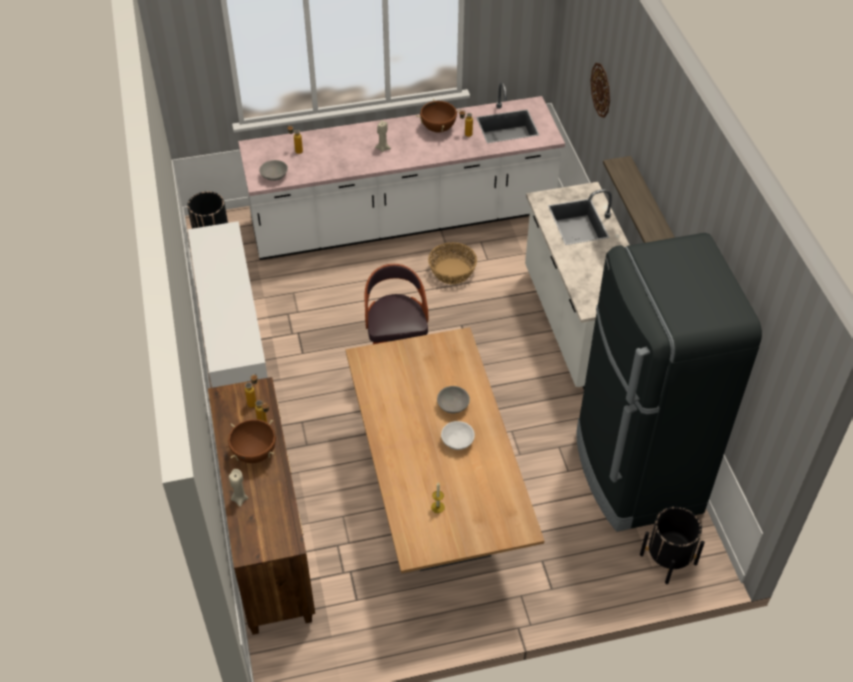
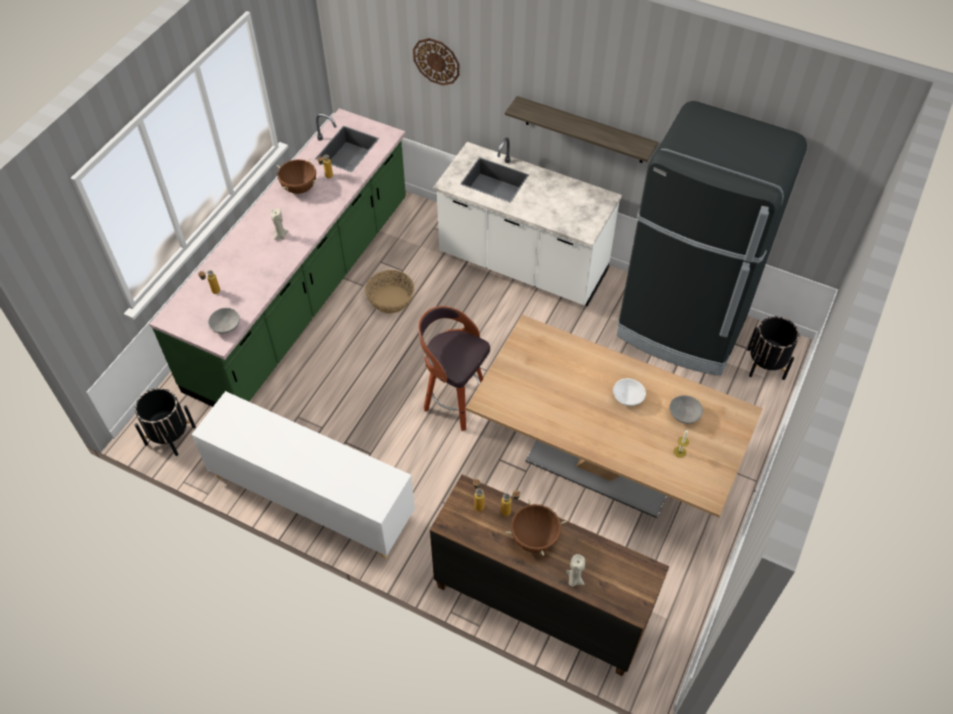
camera: 50 degrees left, 5 degrees up
(403, 220) = (303, 292): white counter -> green counter
(453, 405) = (590, 377): grey bowl -> grey bowl (684, 414)

